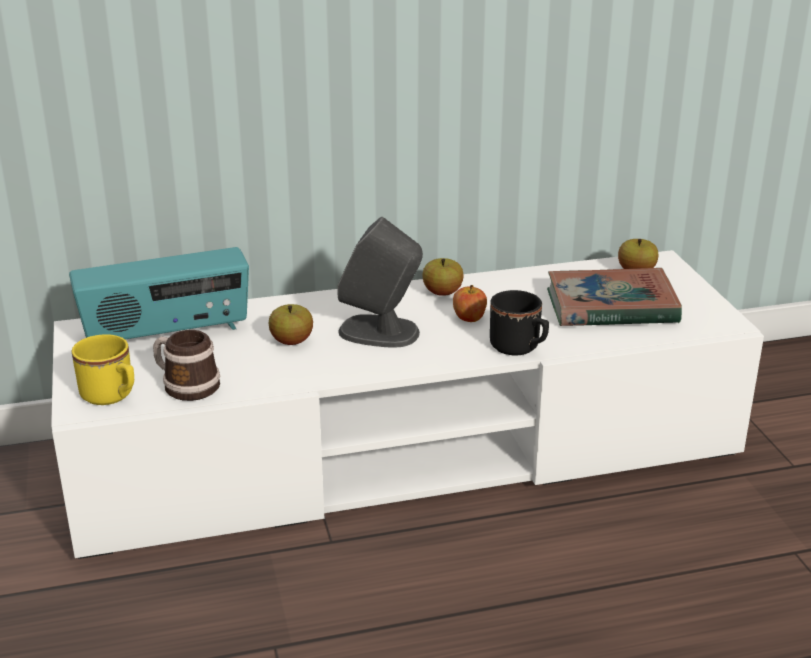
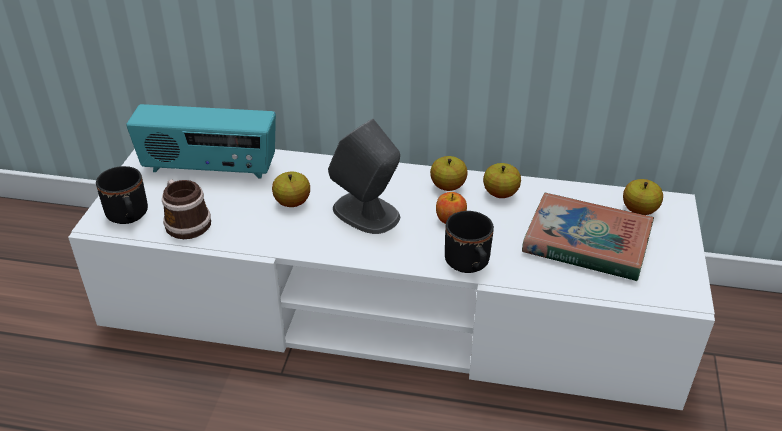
camera: 25 degrees right, 10 degrees up
(112, 396) = (129, 217): yellow mug -> black mug
(499, 287) = (500, 194): none -> apple

